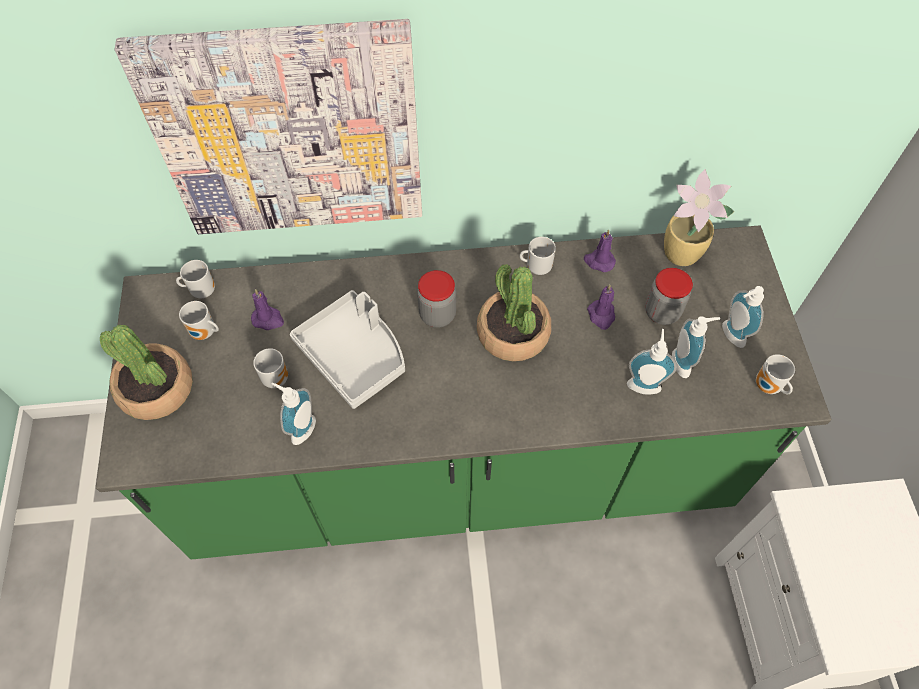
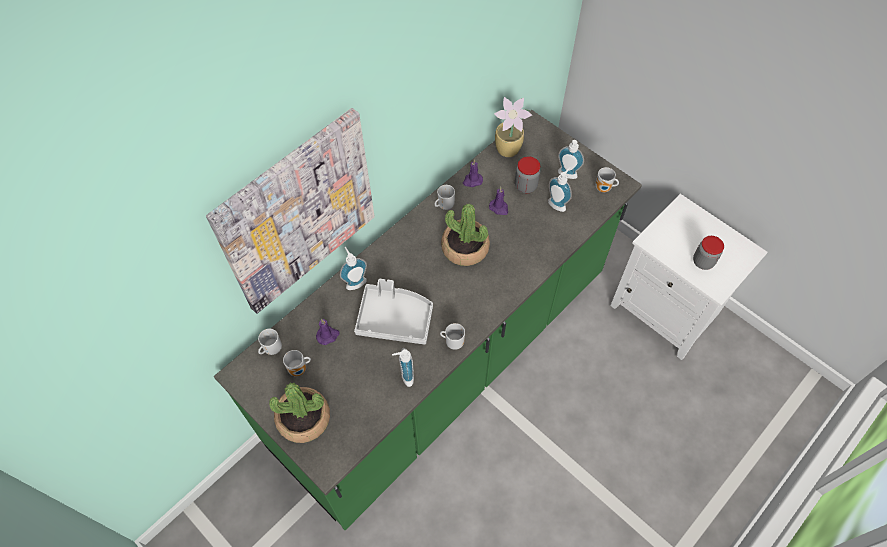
camera: 40 degrees left, 0 degrees up
(276, 377) = (364, 361): mug -> mug (453, 342)
(437, 315) = (417, 266): jar -> jar (703, 262)
(644, 383) = (549, 227): soap dispenser -> soap dispenser (355, 282)

